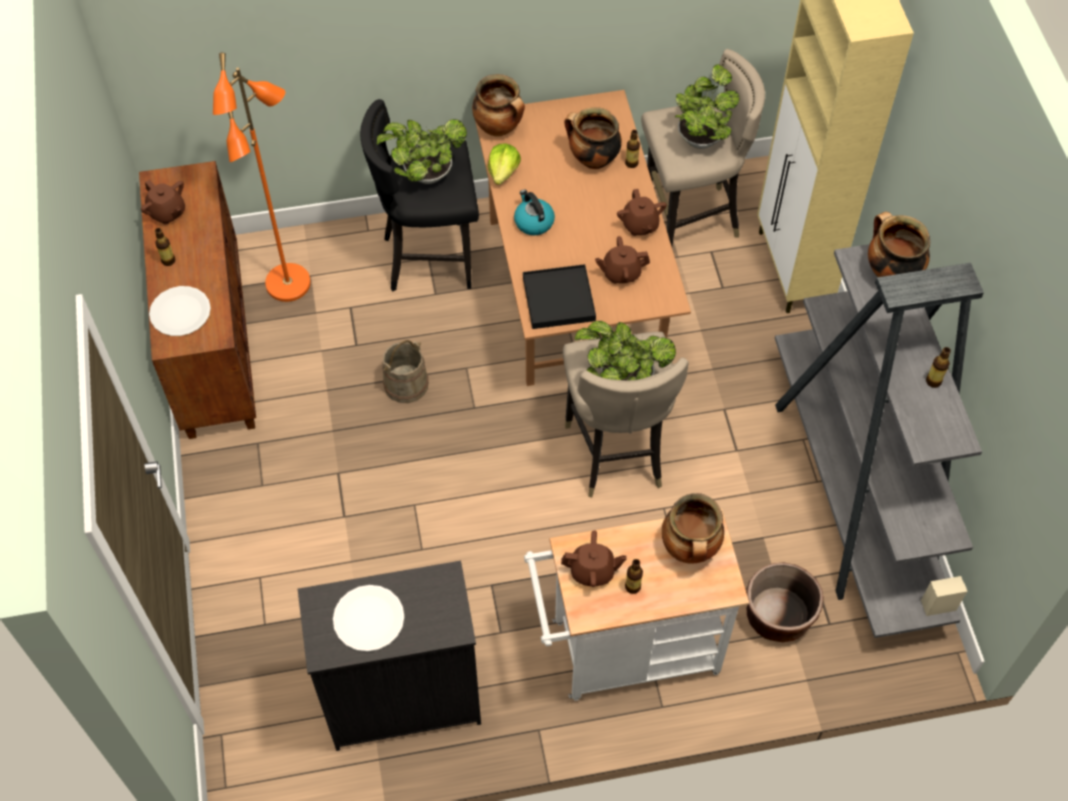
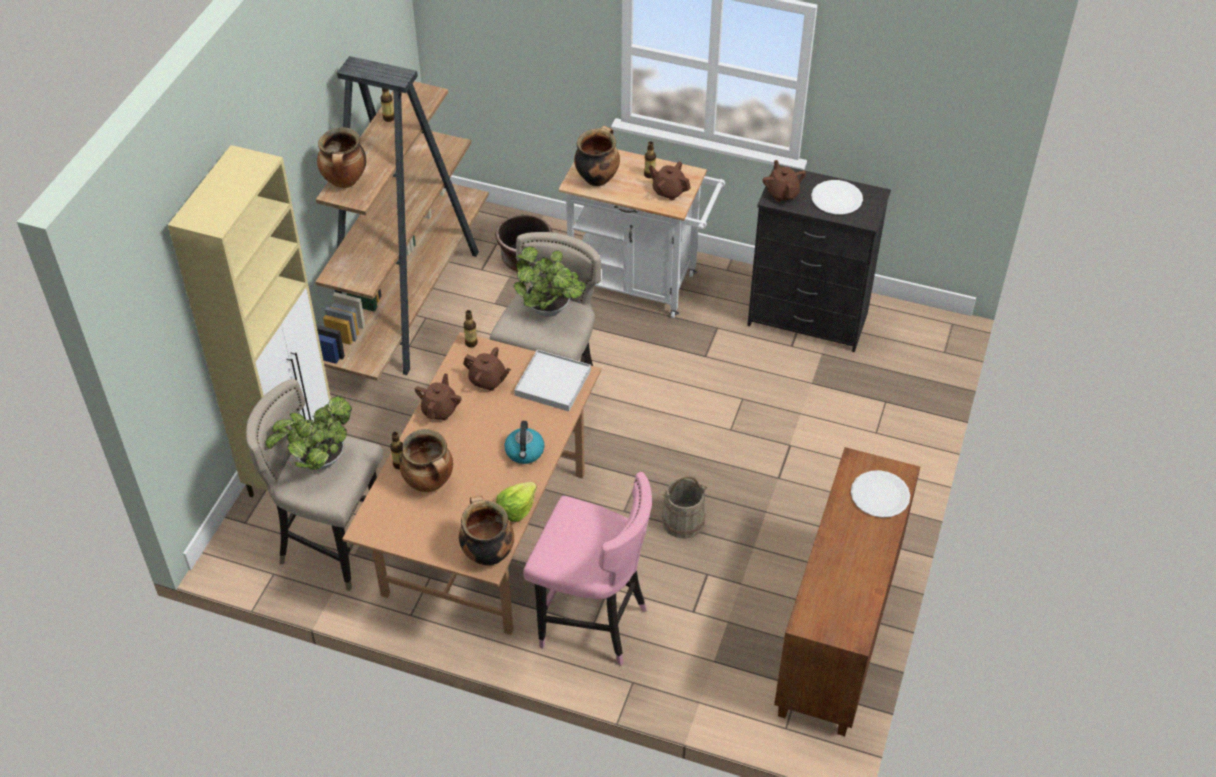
camera: 150 degrees left, 10 degrees down
(167, 212) = (855, 596): brown teapot -> brown teapot (782, 193)
(168, 261) = (873, 547): bottle -> bottle (471, 343)
(289, 284) = (739, 662): orange floor lamp -> none
(424, 175) = (588, 540): potted plant -> none
(430, 258) = (592, 623): black stool -> pink stool
(558, 299) = (553, 383): black tray -> white tray
(854, 494) = (408, 300): grey bookcase -> brown bookcase

